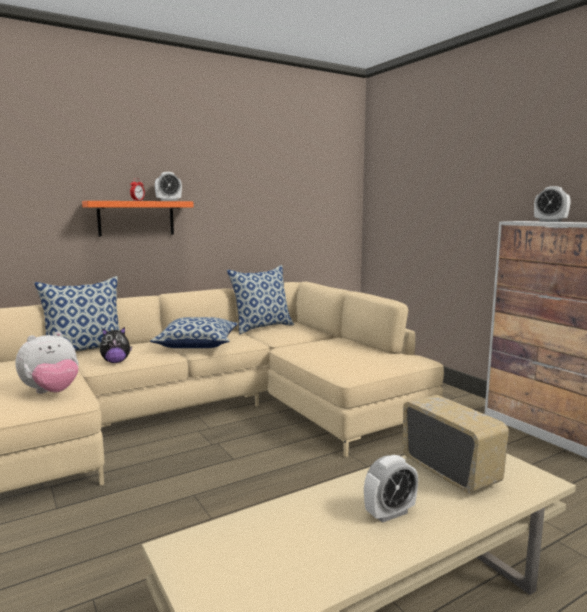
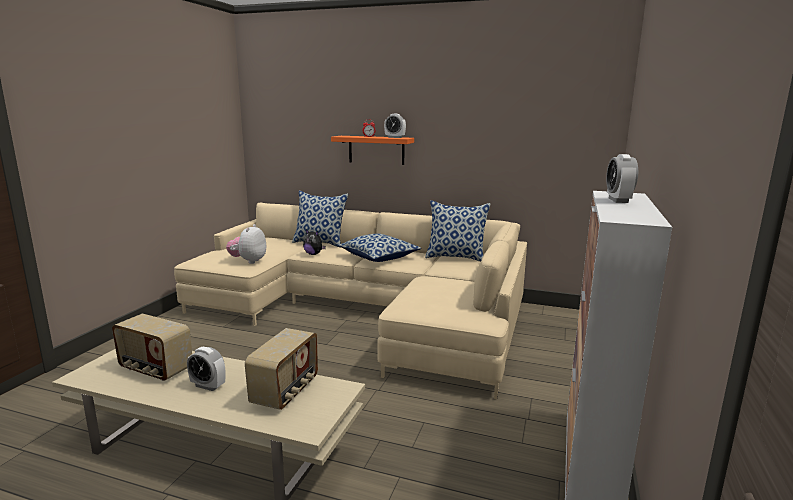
camera: 50 degrees right, 5 degrees up
(52, 392) = (248, 261): plush toy -> plush toy turned 90 degrees clockwise
(292, 543) = (155, 369): none -> radio

